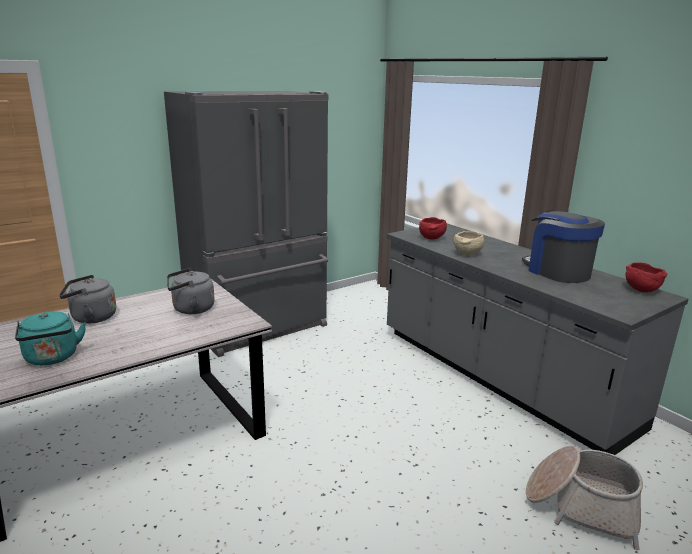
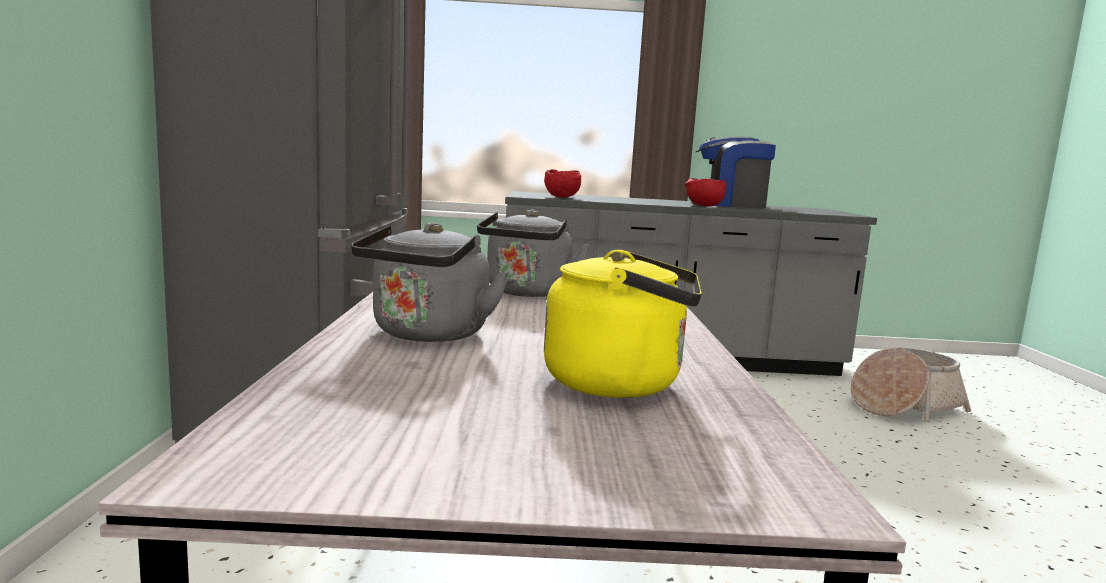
camera: 55 degrees left, 10 degrees down
(52, 358) = (621, 383): turquoise kettle -> yellow kettle
(467, 254) = (638, 202): beige bowl -> none
(640, 290) = (801, 208): red bowl -> red bowl (703, 206)

